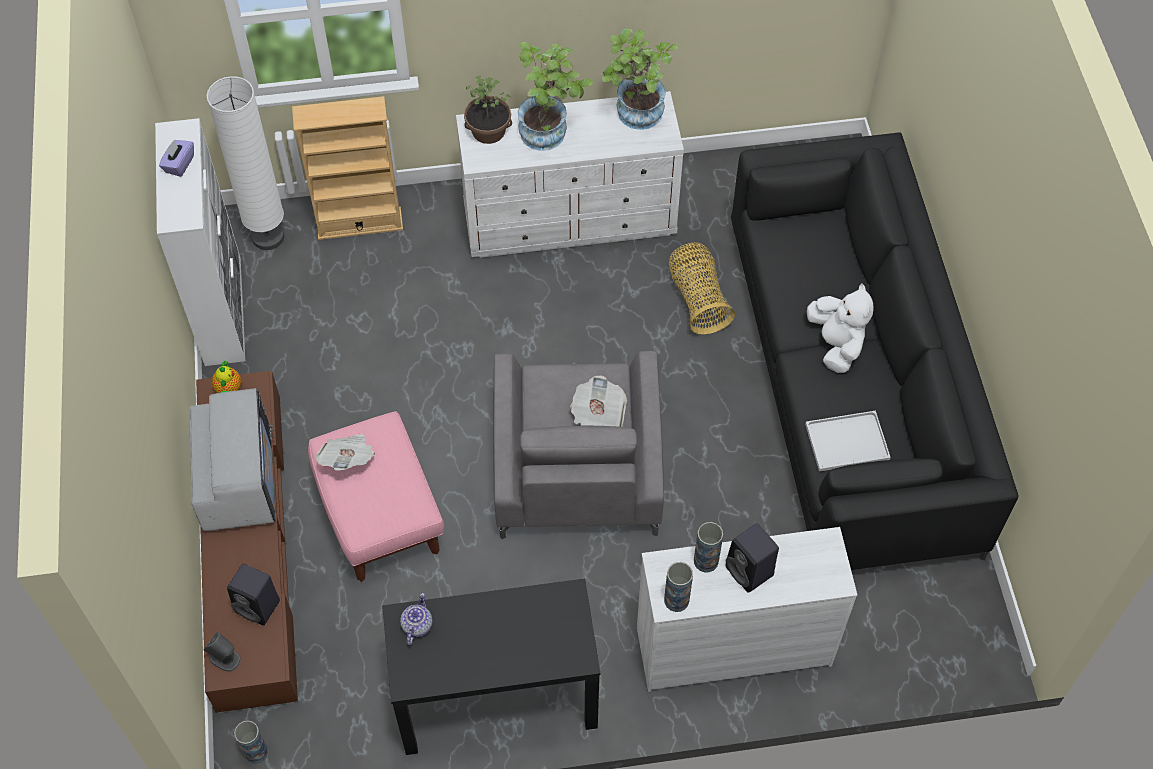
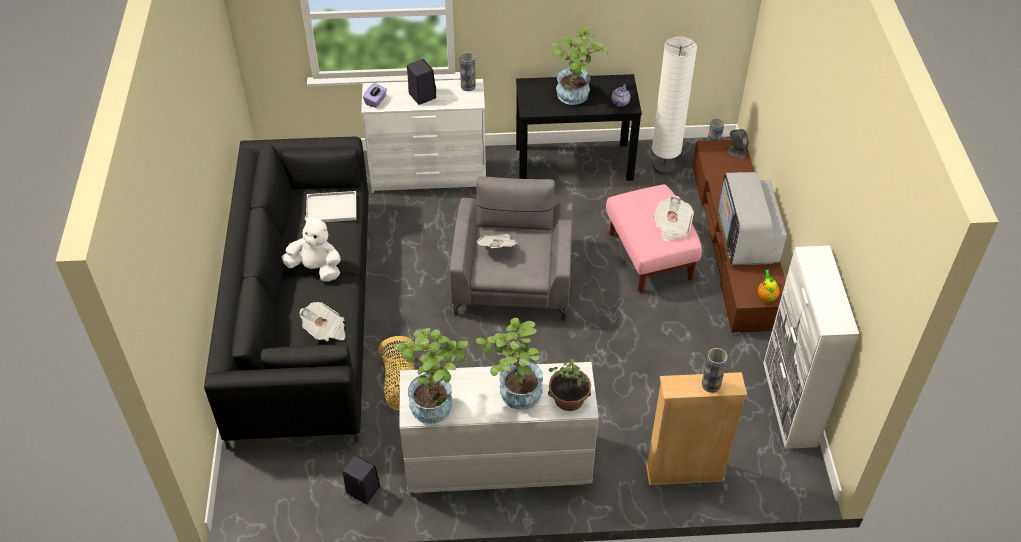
camera: 175 degrees left, 10 degrees down
(179, 164) = (827, 296): purple tissue box -> purple tissue box (376, 101)
(259, 606) = (720, 174): black speaker -> black speaker (362, 490)
(268, 237) = (764, 466): white floor lamp -> white floor lamp (664, 167)
(494, 632) = (575, 97): none -> potted plant
(706, 561) = (447, 102): vase -> vase (711, 384)
(795, 258) = (325, 330): none -> newspaper
(836, 344) = (316, 268): white plush toy -> white plush toy turned 120 degrees clockwise

